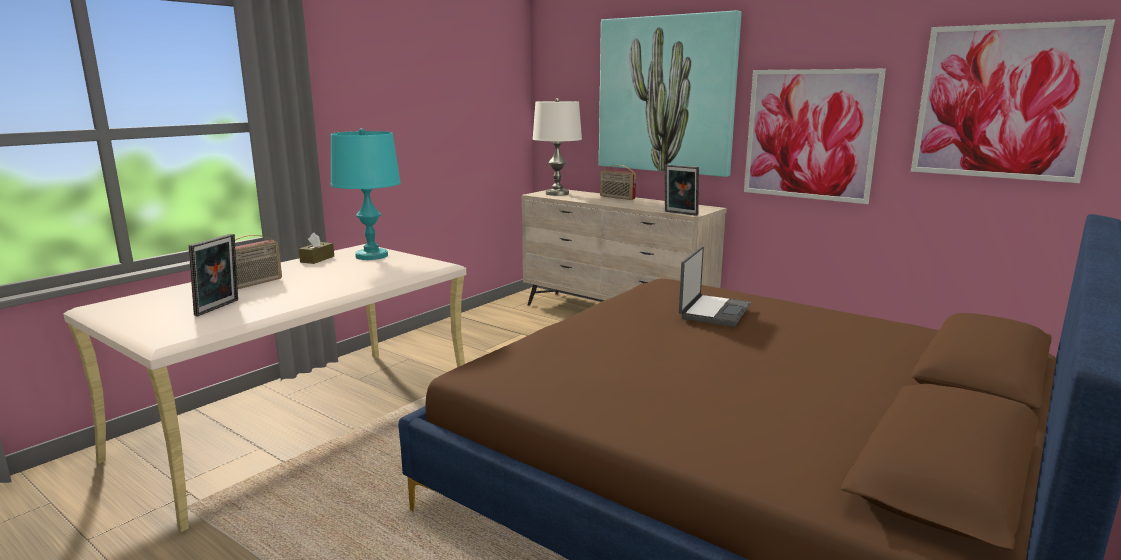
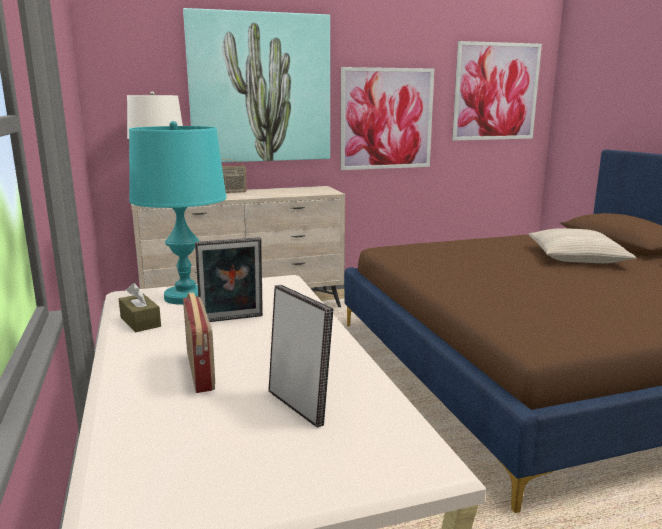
camera: 55 degrees left, 0 degrees up
(680, 213) = (324, 194): picture frame -> picture frame (232, 320)
(713, 311) = (482, 254): laptop -> none
(819, 353) = (576, 257): none -> beige pillow

